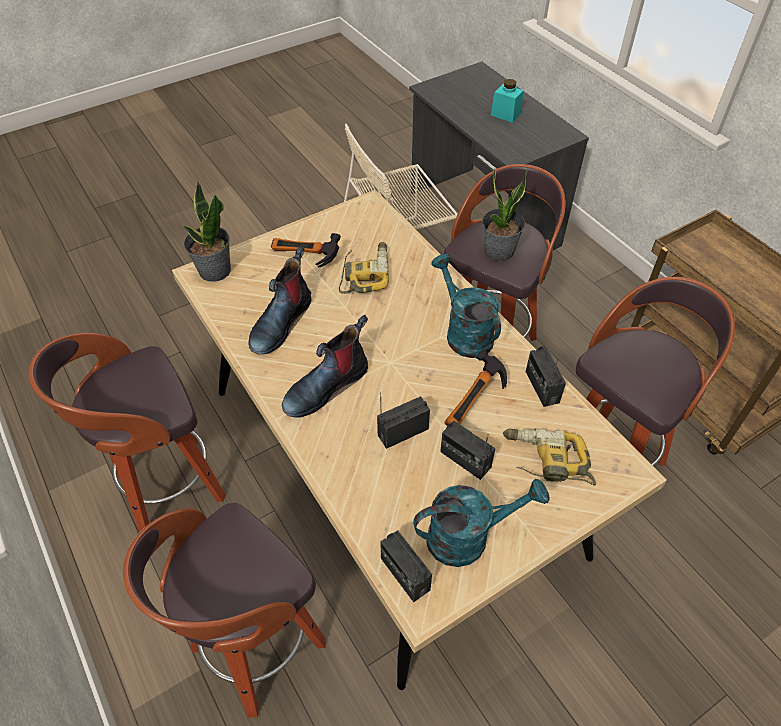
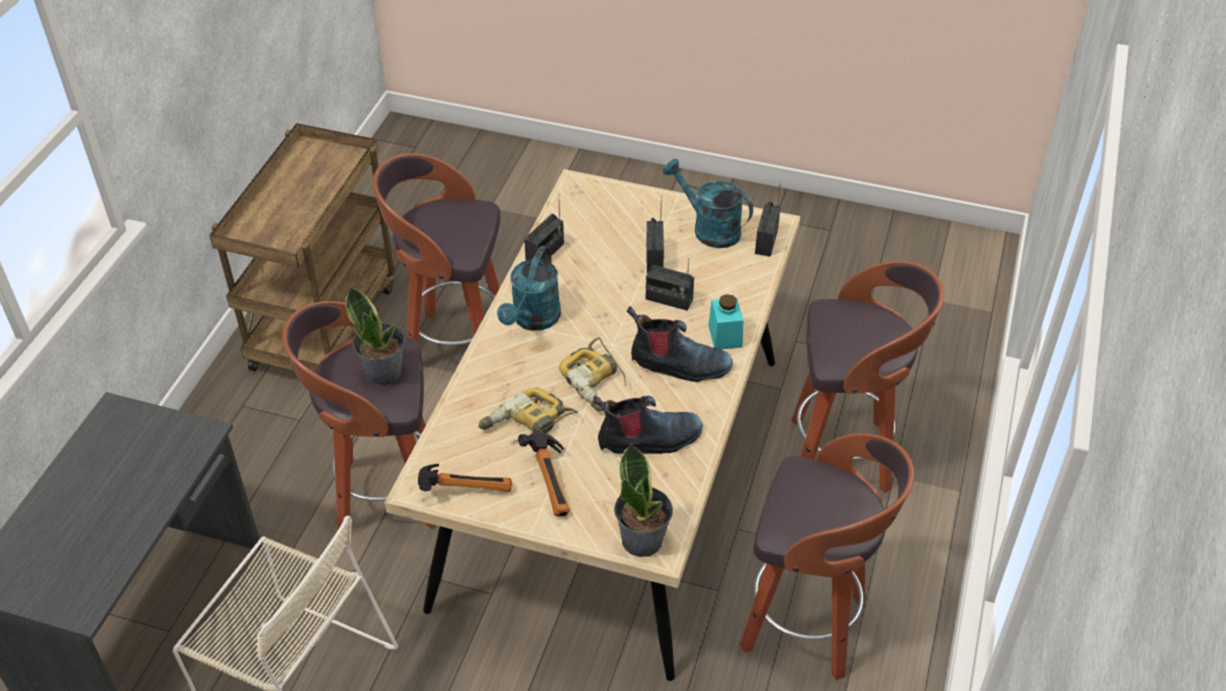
camera: 130 degrees left, 5 degrees down
(476, 403) = (599, 277): hammer -> hammer (465, 487)
(505, 114) = (102, 489): turquoise jar -> turquoise jar (725, 336)
(546, 461) = (611, 222): power drill -> power drill (596, 381)

